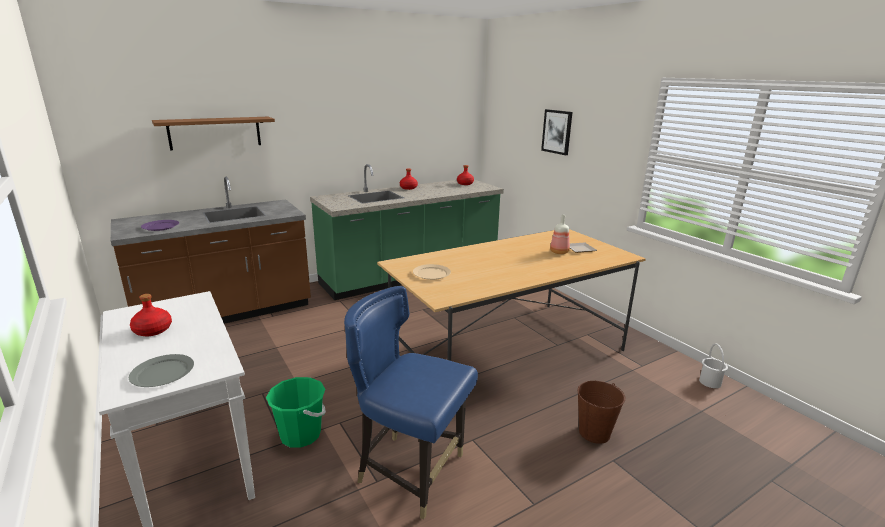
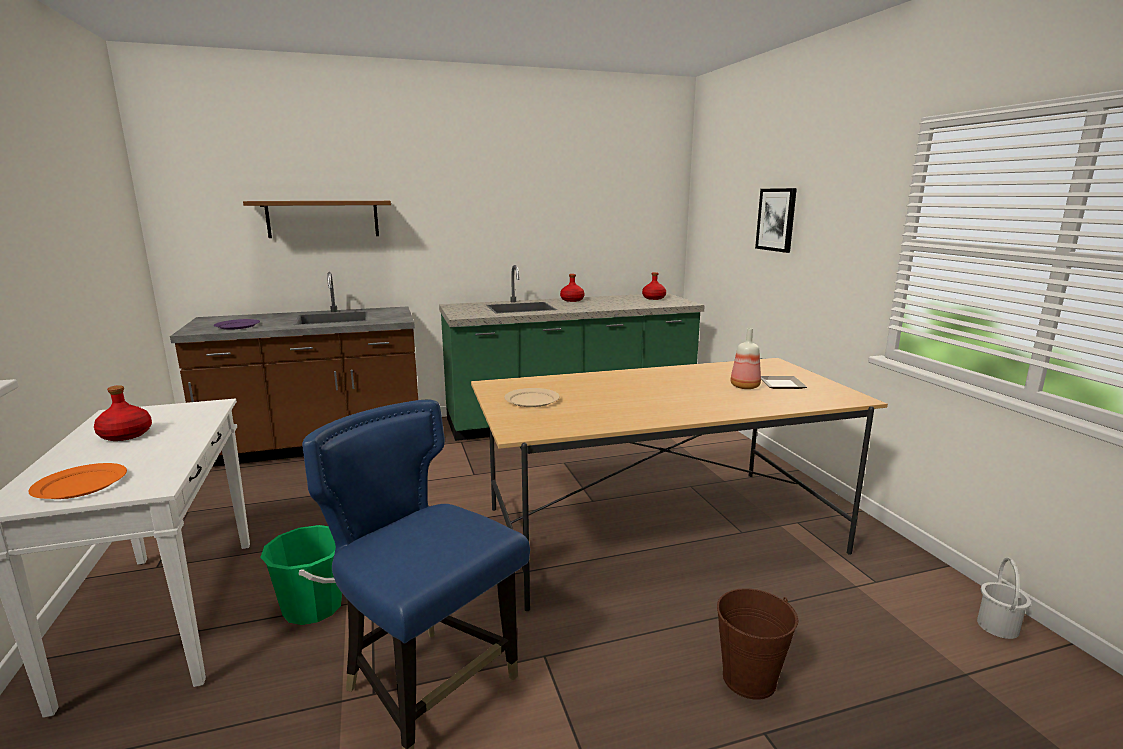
camera: 15 degrees right, 5 degrees down
(162, 373) = (80, 484): grey plate -> orange plate

